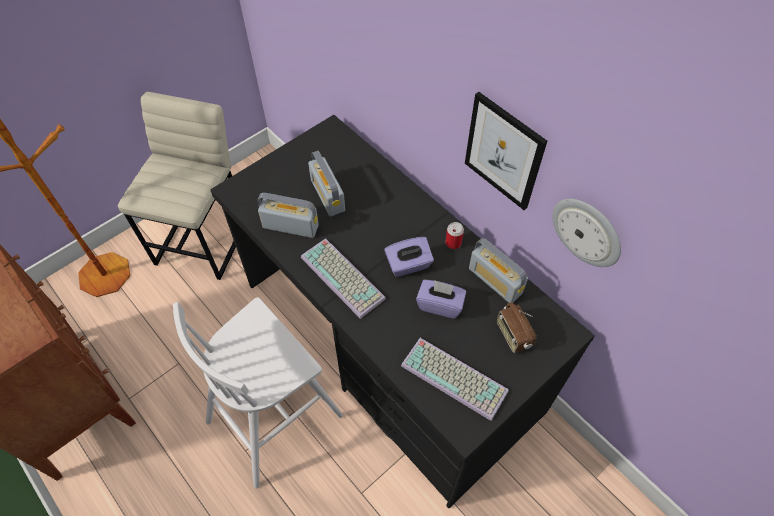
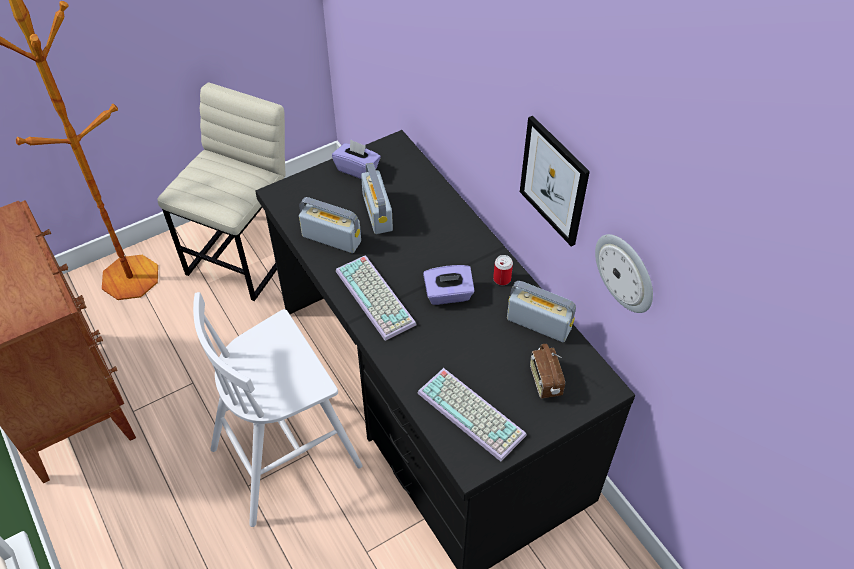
camera: 10 degrees right, 5 degrees down
(440, 305) = (473, 339): purple tissue box -> purple tissue box (357, 169)
(495, 281) = (538, 324): radio -> radio turned 150 degrees clockwise

